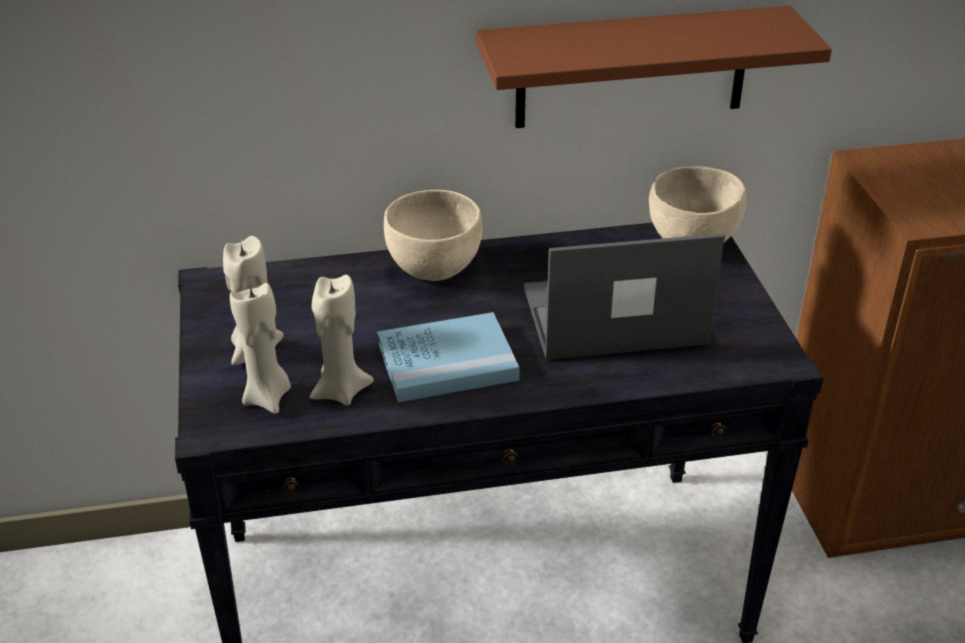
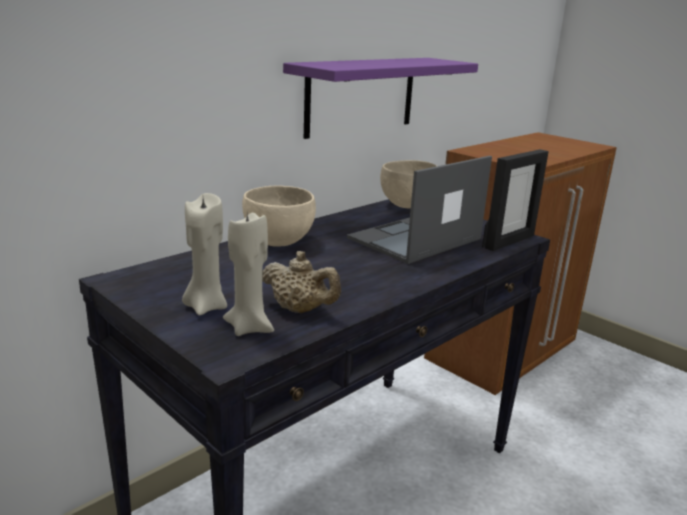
camera: 35 degrees left, 15 degrees down
(340, 391) = (300, 310): beige candle -> beige teapot
(447, 362) = (351, 278): blue book -> none
(632, 68) = (361, 95): brown shelf -> purple shelf
(747, 361) = (508, 241): none -> picture frame

